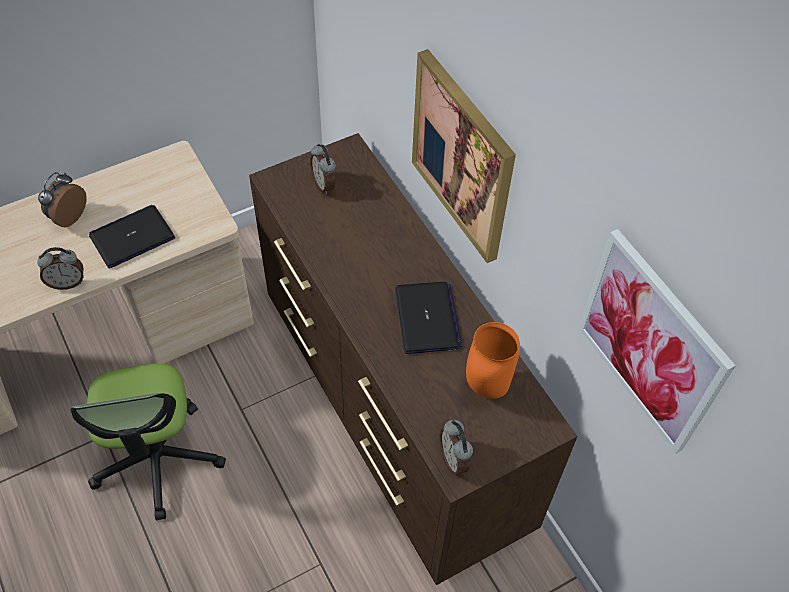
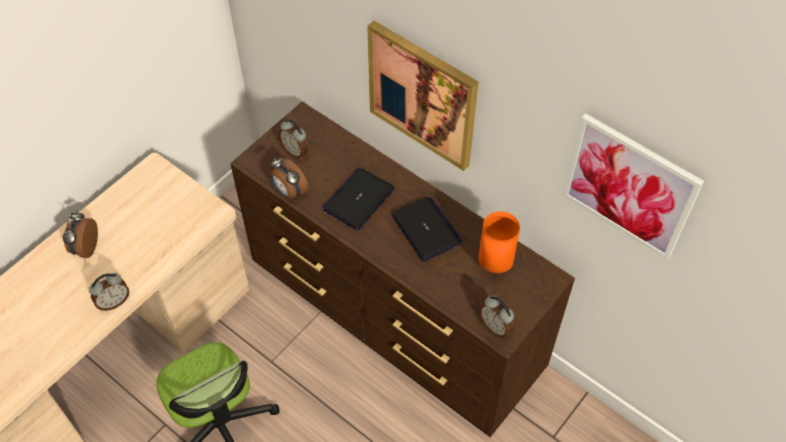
camera: 20 degrees left, 0 degrees up
(132, 237) = (150, 246): laptop -> laptop (358, 199)
(296, 226) = (289, 192): none -> alarm clock

